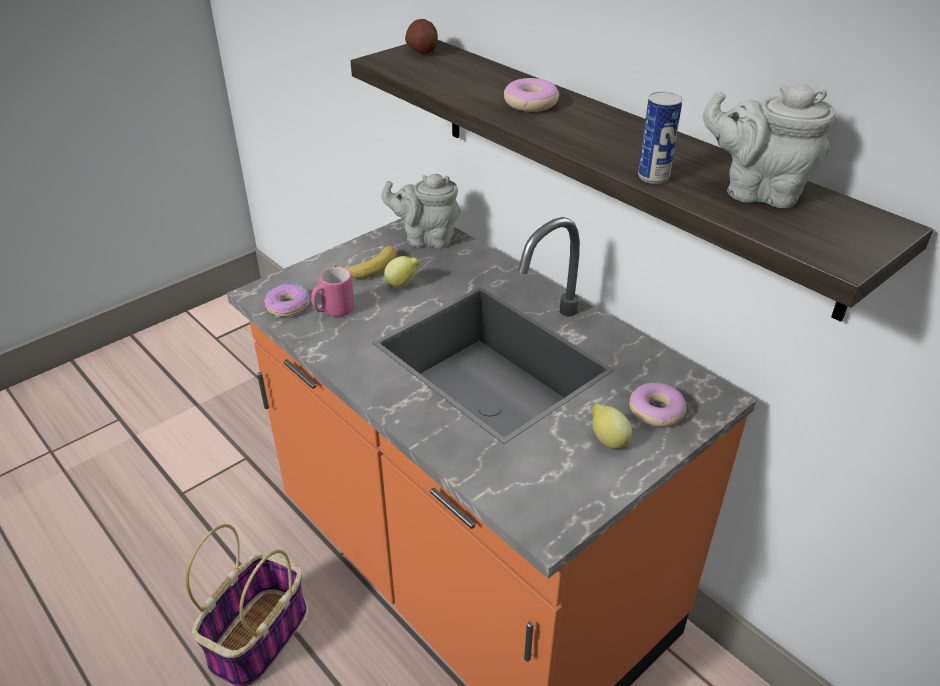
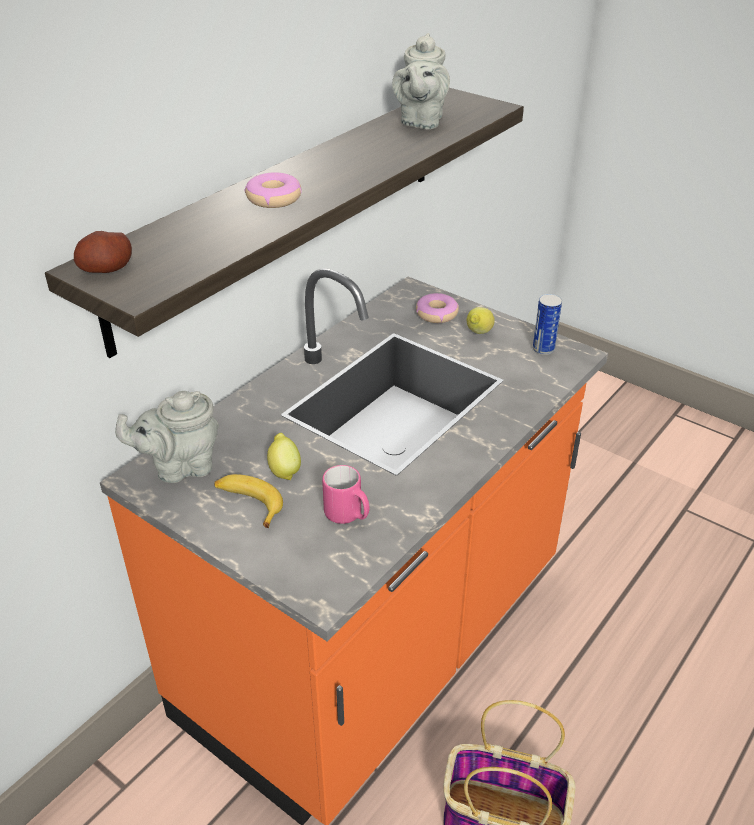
camera: 100 degrees left, 0 degrees up
(288, 306) = (346, 558): donut -> none
(426, 238) = (180, 467): grey teapot -> grey teapot turned 75 degrees clockwise
(653, 177) = (412, 150): can -> can (543, 349)

